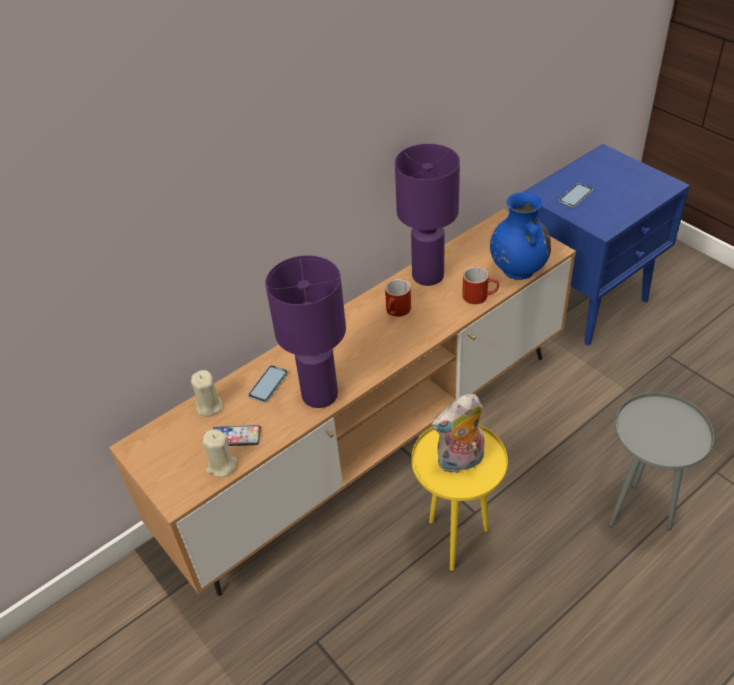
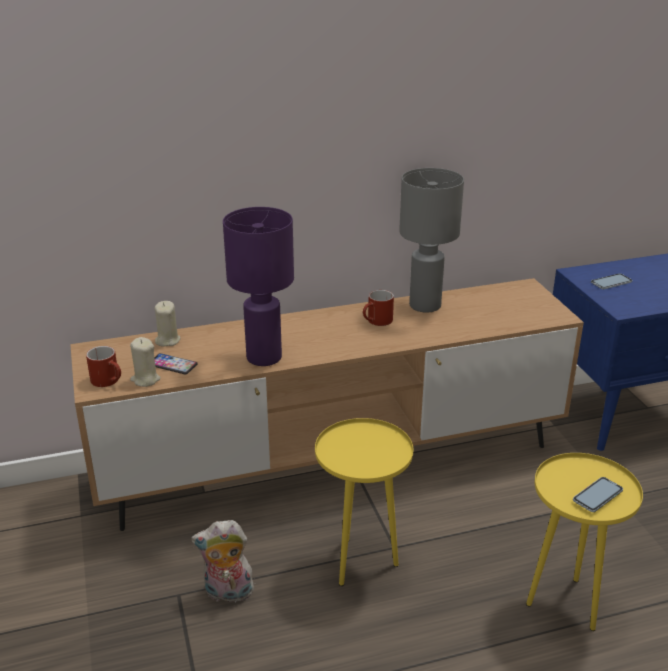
camera: 20 degrees right, 15 degrees down
(268, 384) = (227, 340): phone -> phone (597, 495)
(428, 275) = (425, 305): purple table lamp -> grey table lamp
(460, 462) = (364, 452): plush toy -> plush toy (227, 593)
(480, 296) = (463, 330): red mug -> red mug (109, 381)
(517, 268) = (515, 320): blue vase -> none
(638, 513) = (565, 604): grey side table -> yellow side table

